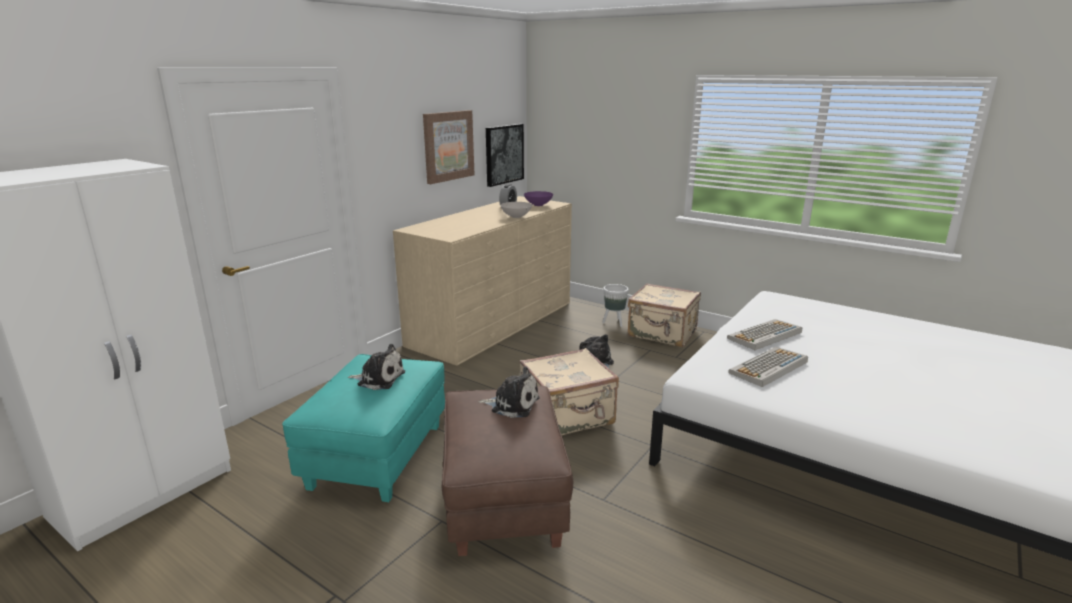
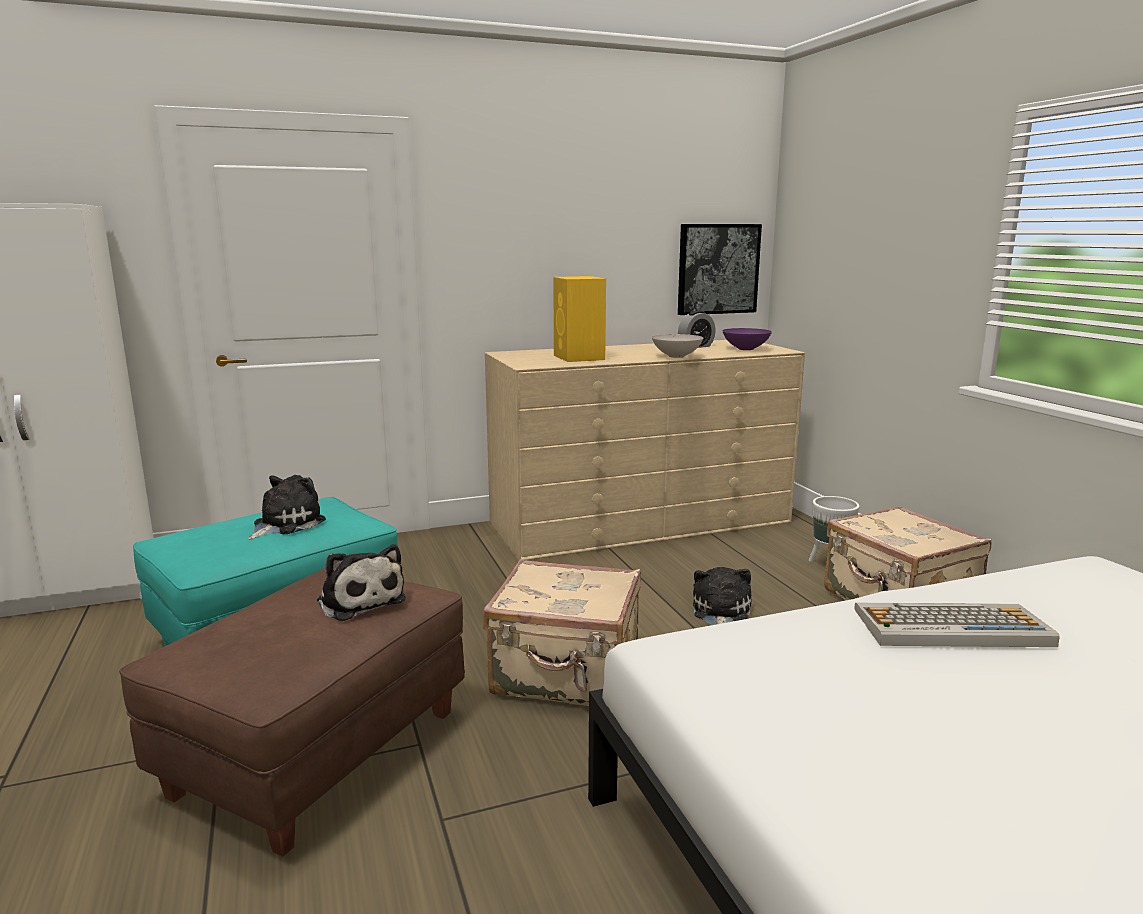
camera: 35 degrees right, 5 degrees down
(379, 378) = (285, 524): plush toy -> plush toy turned 105 degrees counterclockwise
(448, 146) = (601, 244): picture -> none
(465, 226) = (579, 358): none -> yellow speaker
(768, 367) = (857, 685): keyboard -> none

